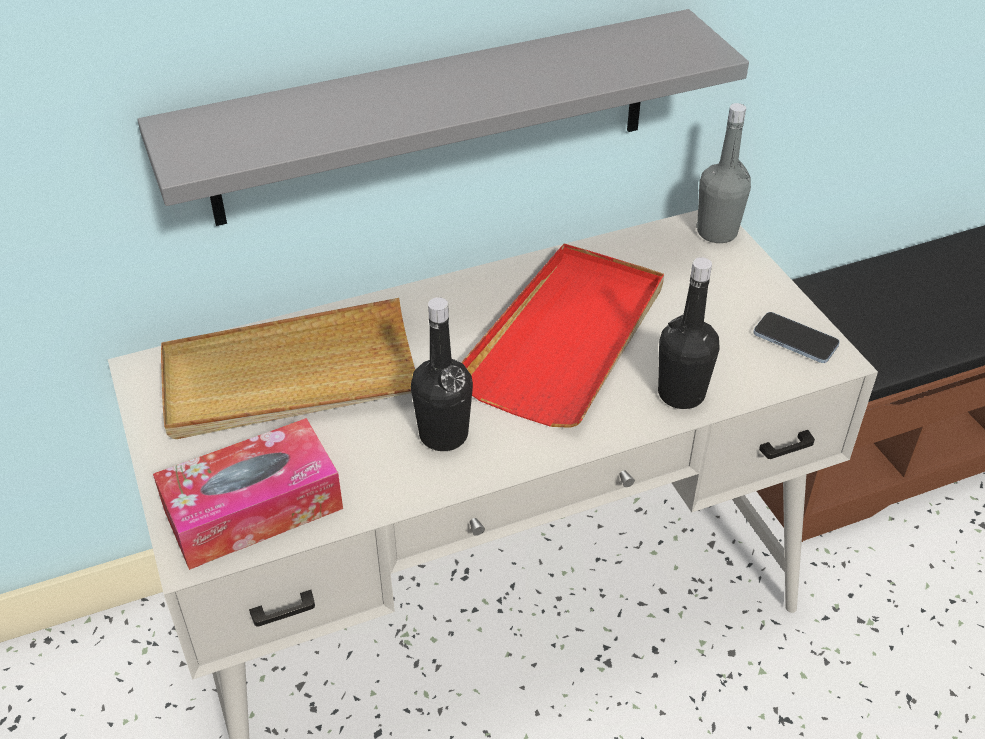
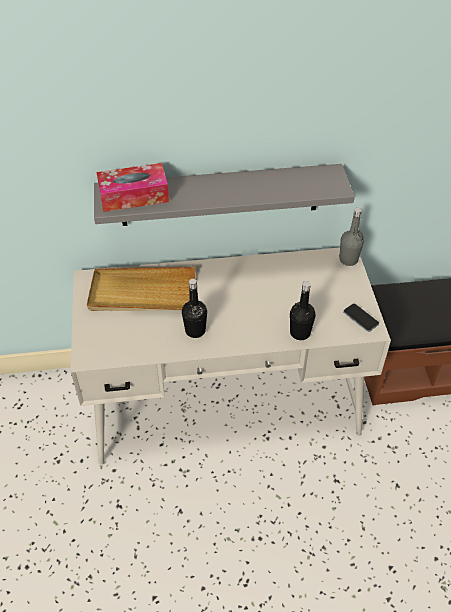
camera: 15 degrees right, 5 degrees up
(253, 509) = (112, 346): tissue box -> tissue box (134, 196)
(567, 338) = (261, 298): red tray -> none

